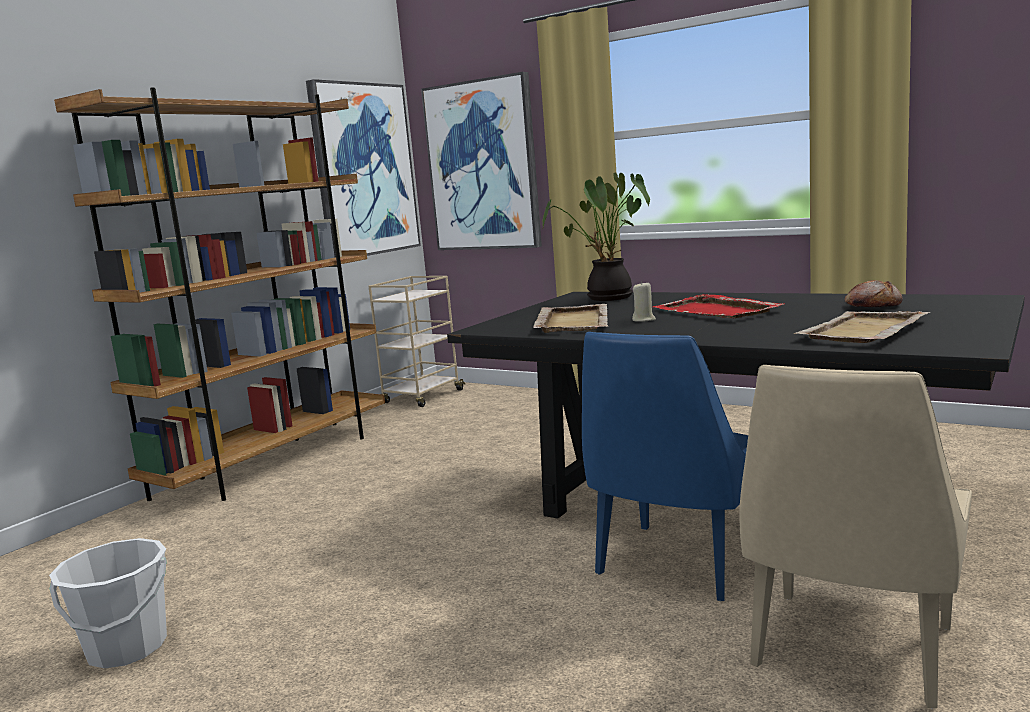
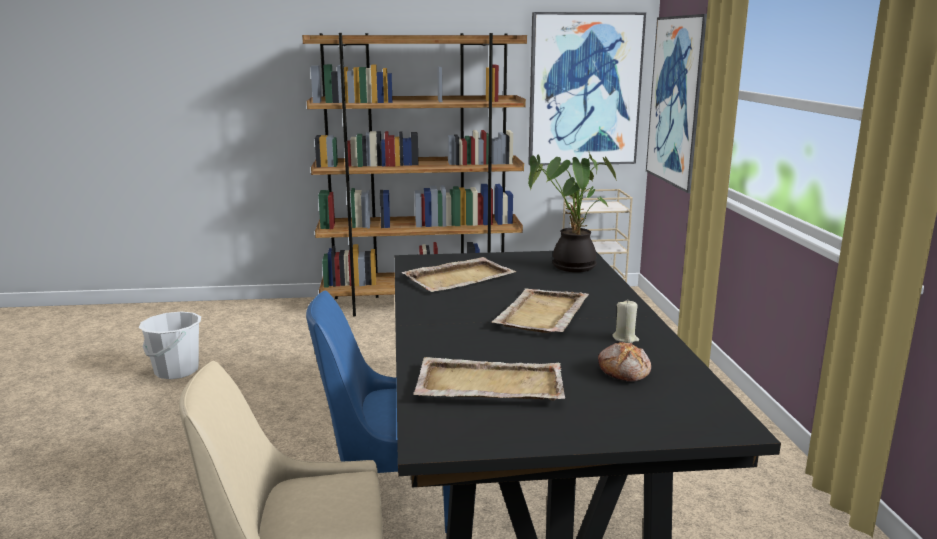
camera: 50 degrees right, 5 degrees up
(644, 320) = (483, 297): beige candle -> beige candle (625, 338)
(717, 311) = (541, 314): red tray -> beige tray

